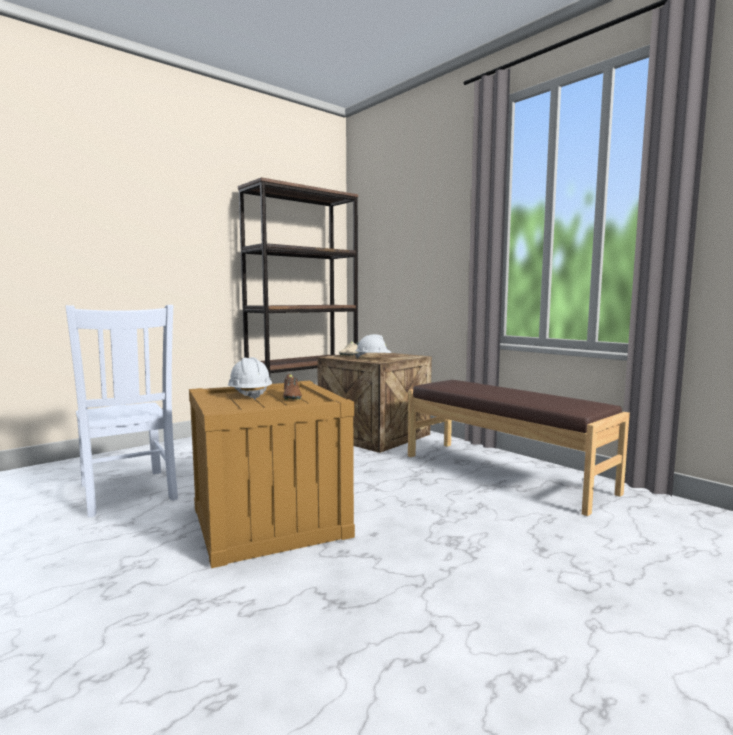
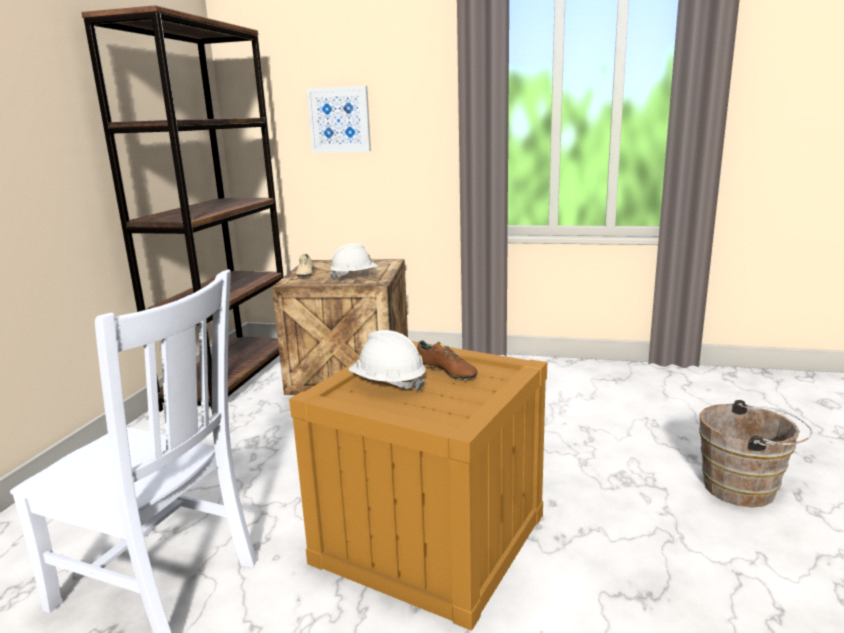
camera: 35 degrees left, 10 degrees up
(405, 252) = (339, 120): none -> picture
(504, 473) = (548, 383): brown bench -> none
(550, 585) = (745, 489): none -> brown bucket

